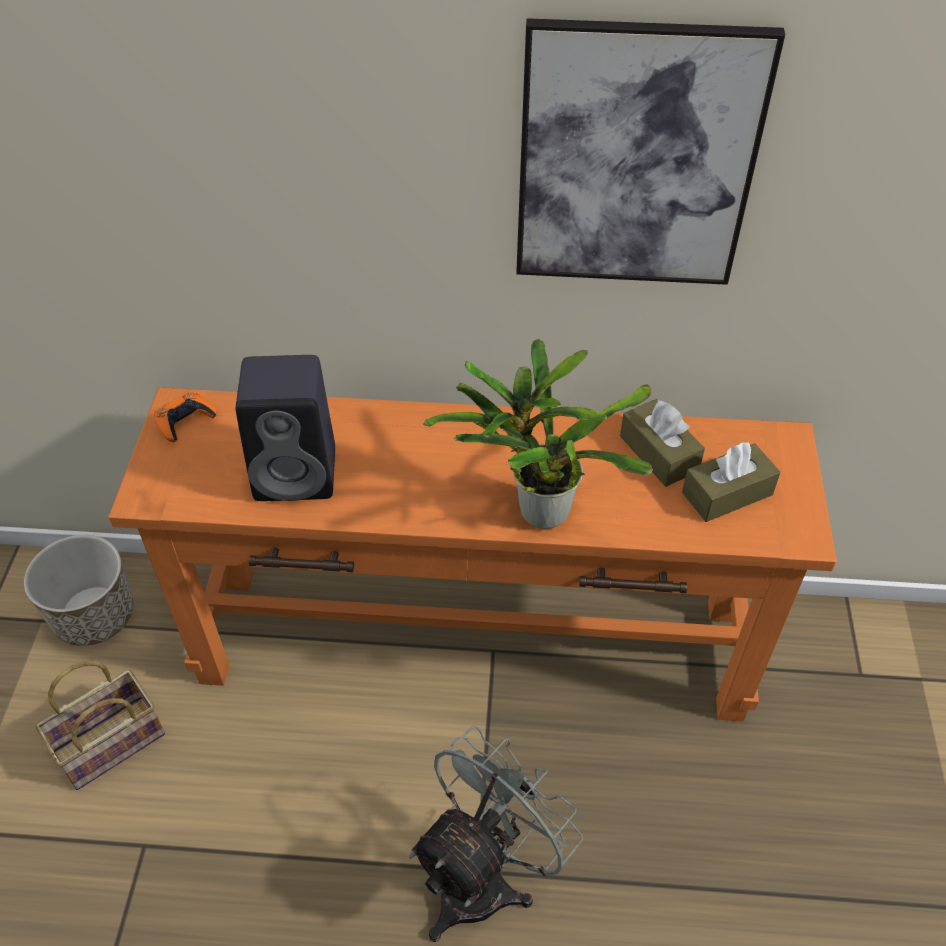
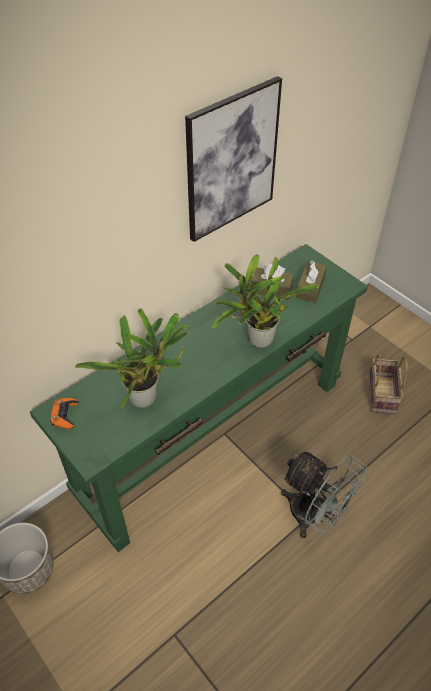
camera: 45 degrees left, 0 degrees up
(109, 746) = (108, 614): basket -> basket (382, 395)
(299, 473) = (147, 397): black speaker -> potted plant
(473, 643) = (213, 437): orange console table -> green console table
(484, 876) = (314, 516): grey fan -> grey fan turned 135 degrees clockwise

